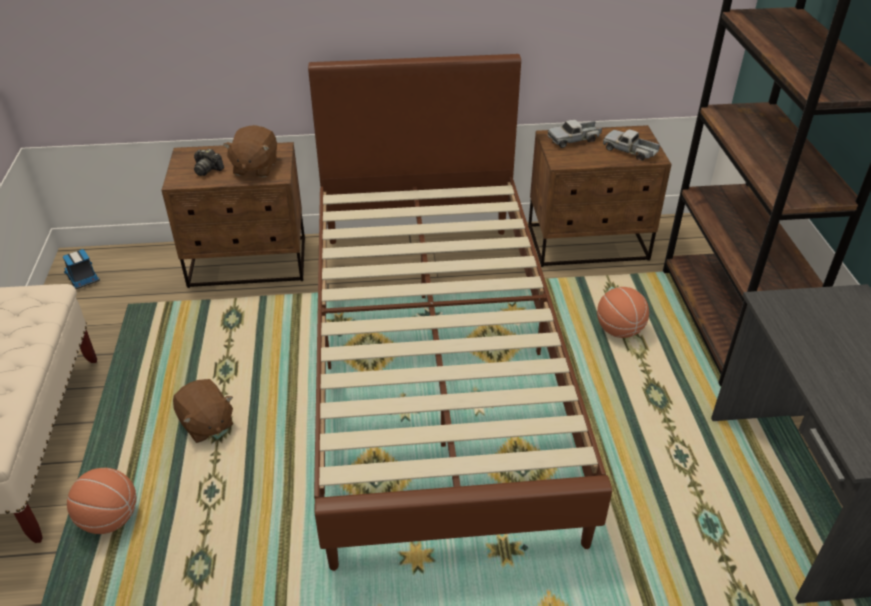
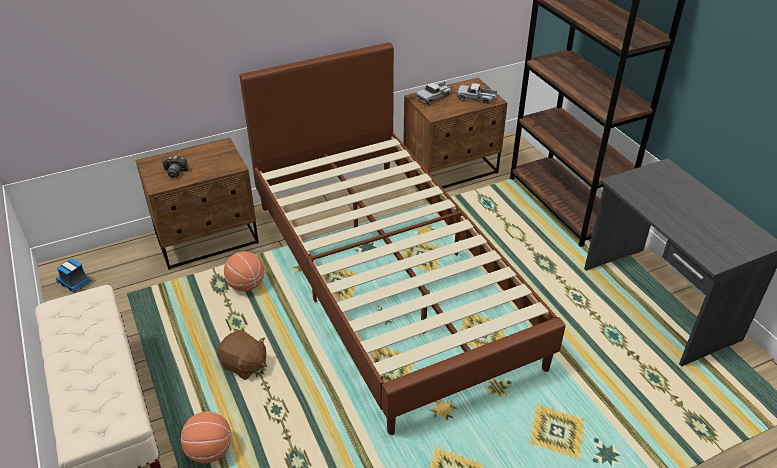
camera: 20 degrees left, 0 degrees up
(255, 167) = (212, 163): brown plush toy -> none
(619, 330) = (500, 225): basketball -> basketball (246, 285)

